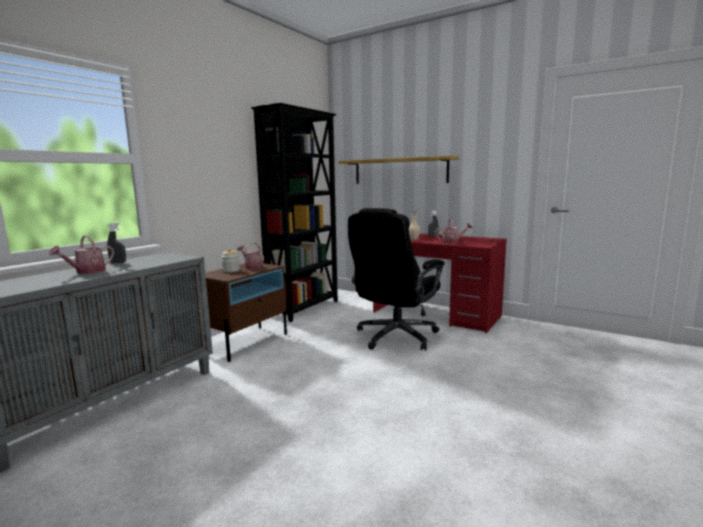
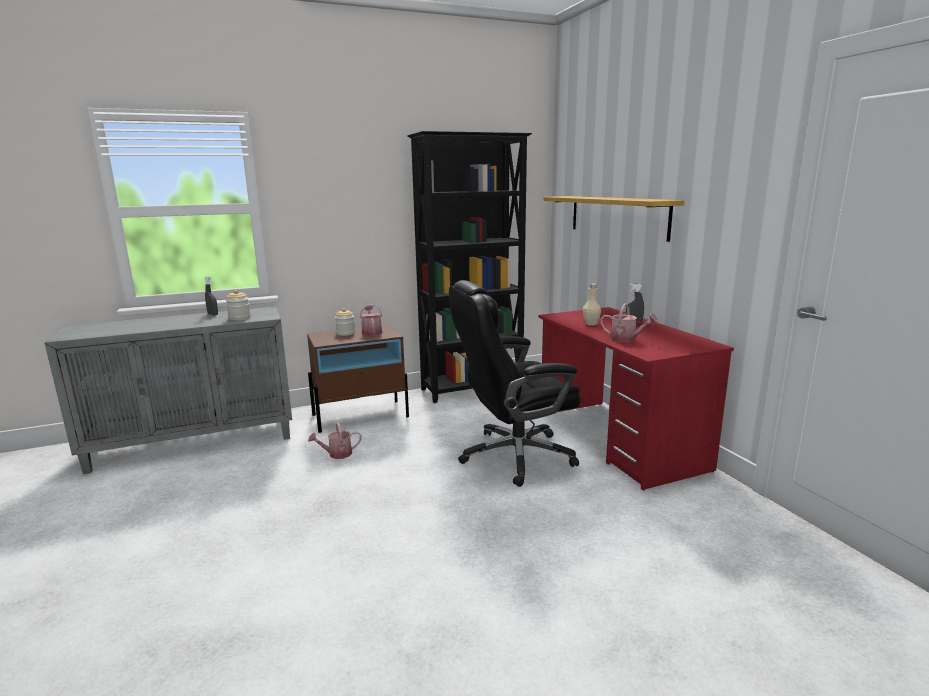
camera: 35 degrees right, 5 degrees up
(87, 271) = (172, 321): watering can -> watering can (337, 454)
(159, 261) = (239, 318): none -> jar

